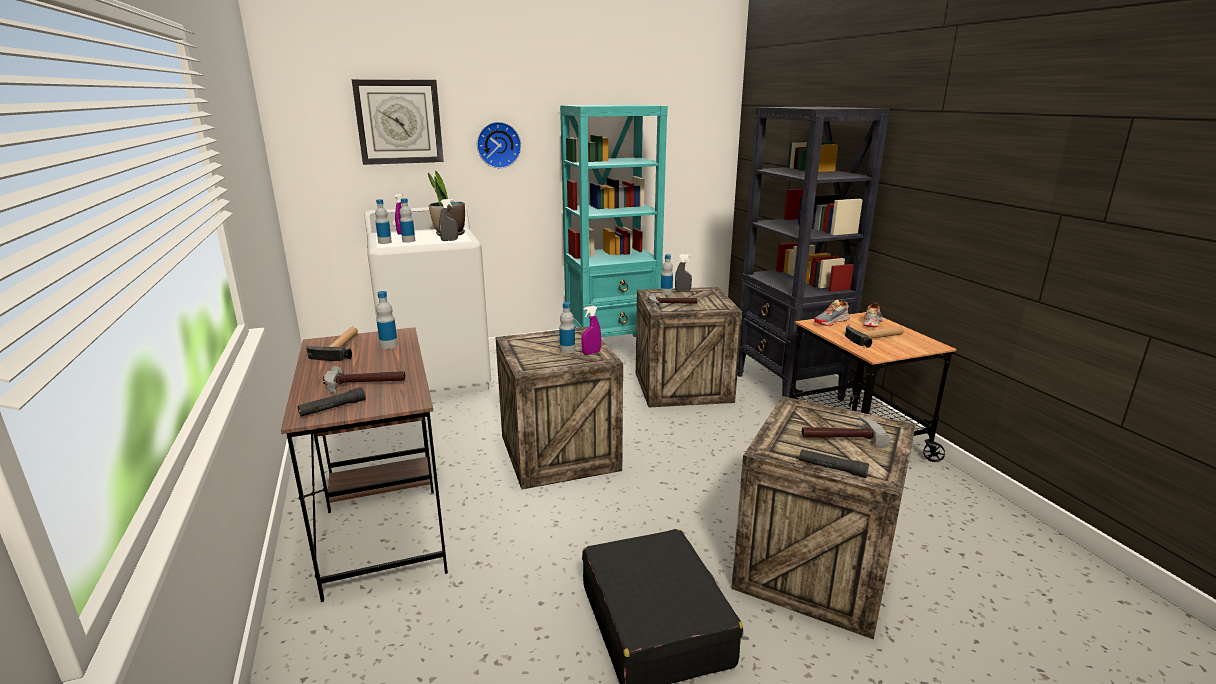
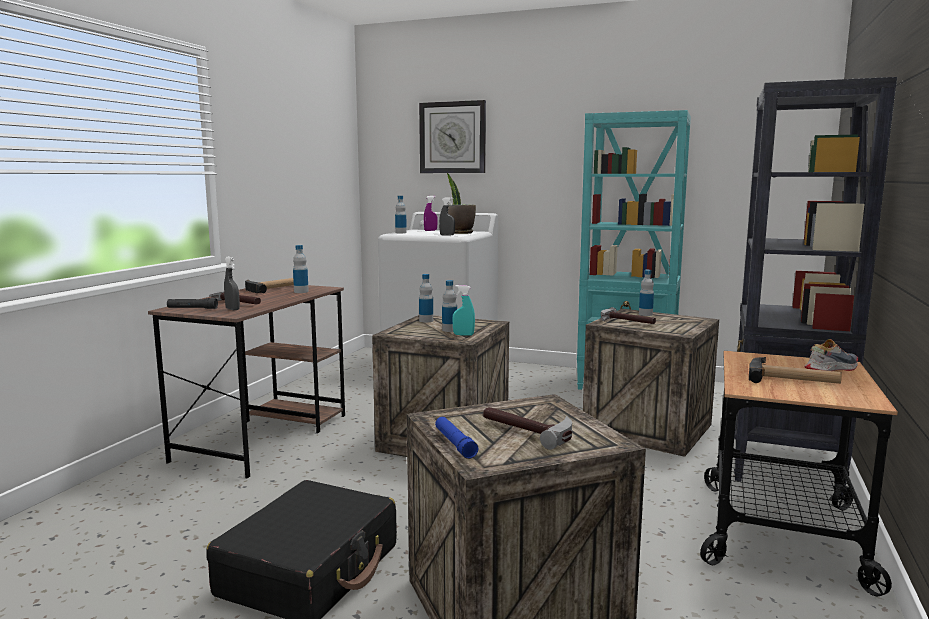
camera: 40 degrees right, 10 degrees down
(408, 241) = (418, 233): bottle -> bottle (426, 320)
(498, 145) = (536, 158): wall clock -> none
(591, 353) = (463, 335): purple spray bottle -> turquoise spray bottle
(682, 291) = (667, 316): grey spray bottle -> grey spray bottle (232, 309)
(831, 321) = (772, 358): shoe -> none
(832, 468) = (455, 443): black flashlight -> blue flashlight

